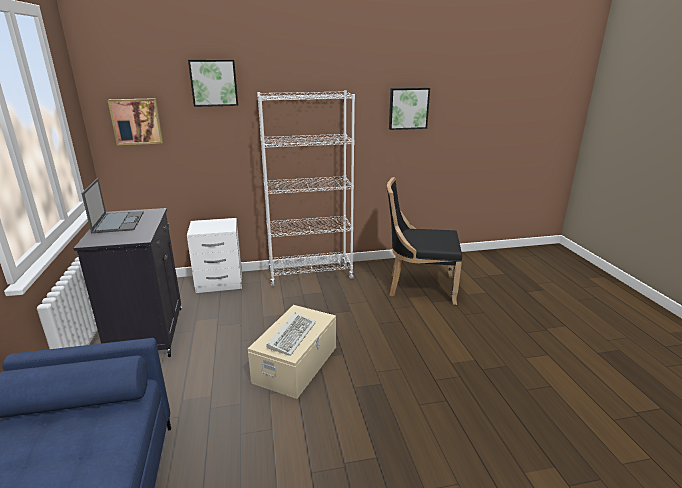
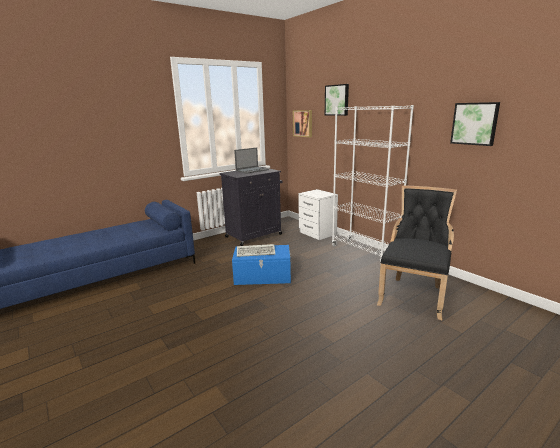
camera: 65 degrees right, 5 degrees down
(297, 364) = (263, 276): beige storage box -> blue storage box
(419, 287) = (413, 295): black chair -> black chair turned 45 degrees clockwise

